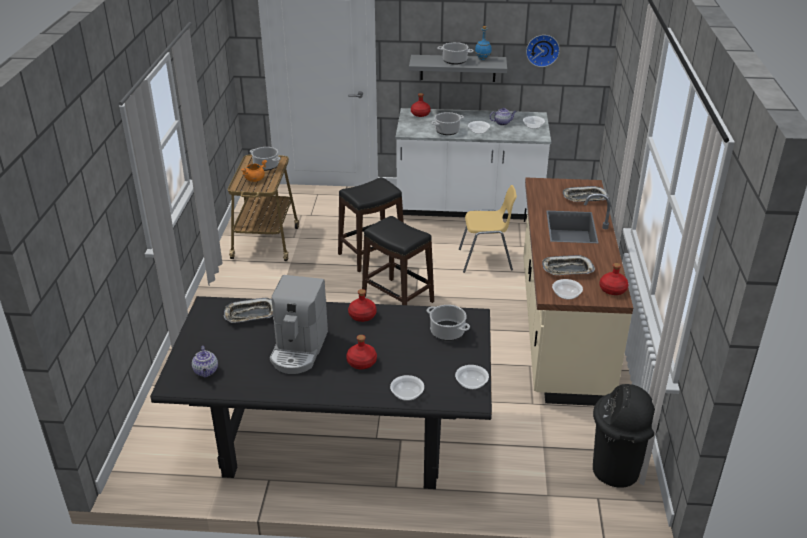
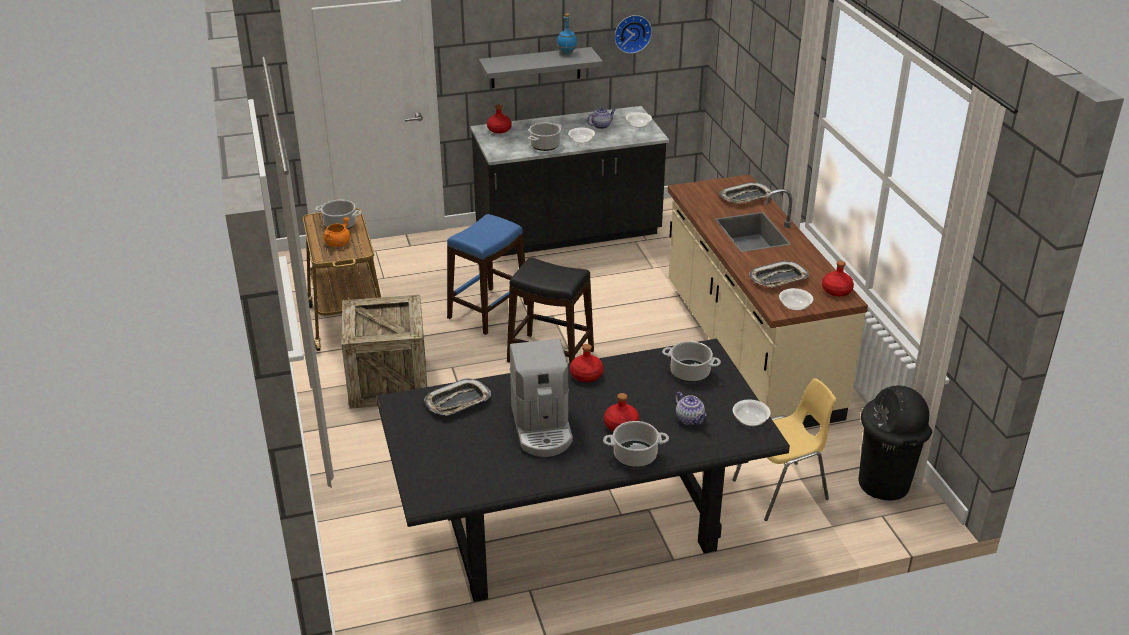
camera: 20 degrees left, 0 degrees up
(206, 371) = (453, 476): teapot -> teapot (690, 419)
(266, 292) = (388, 381): none -> crate
(371, 254) = (487, 311): black stool -> blue stool
(407, 394) = (692, 447): bowl -> none
(455, 61) = (537, 60): cooking pot -> cooking pot (635, 455)
(469, 207) = (568, 234): white counter -> black counter
(486, 260) = (623, 291): yellow chair -> yellow chair (782, 490)

